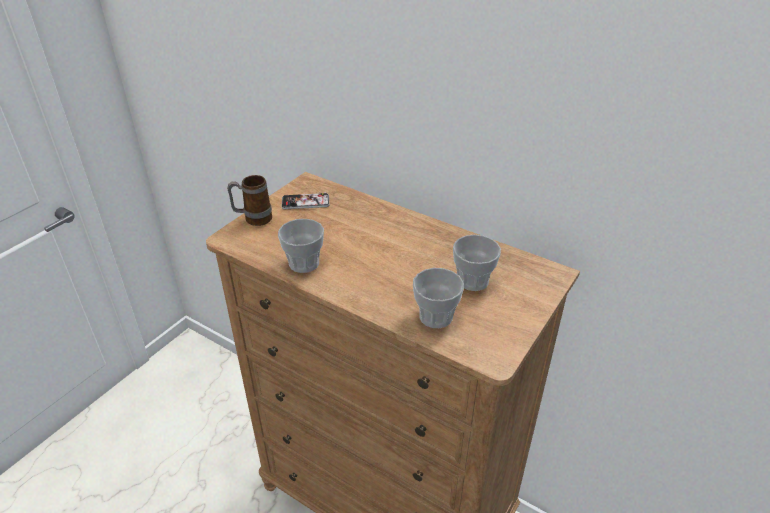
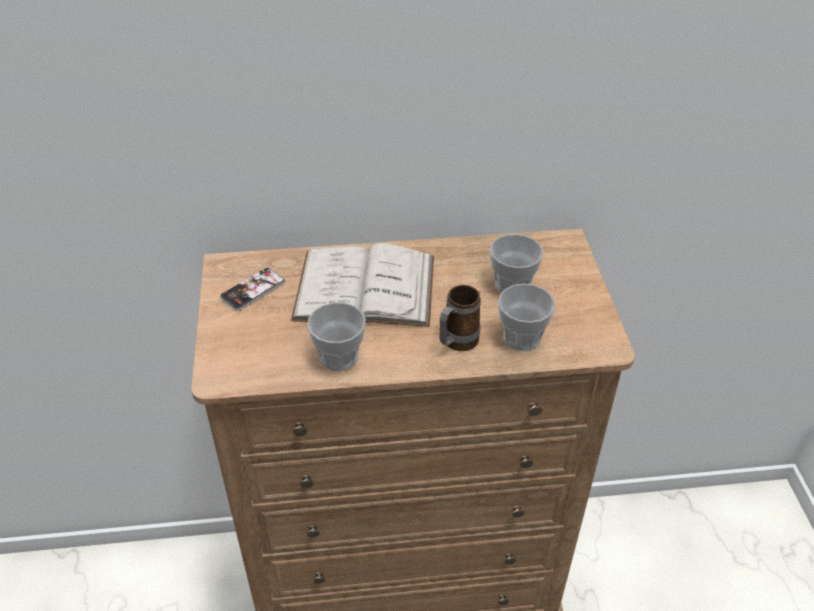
camera: 40 degrees left, 5 degrees up
(253, 219) = (218, 340): mug -> mug (456, 343)
(371, 233) = (365, 288): none -> white book

